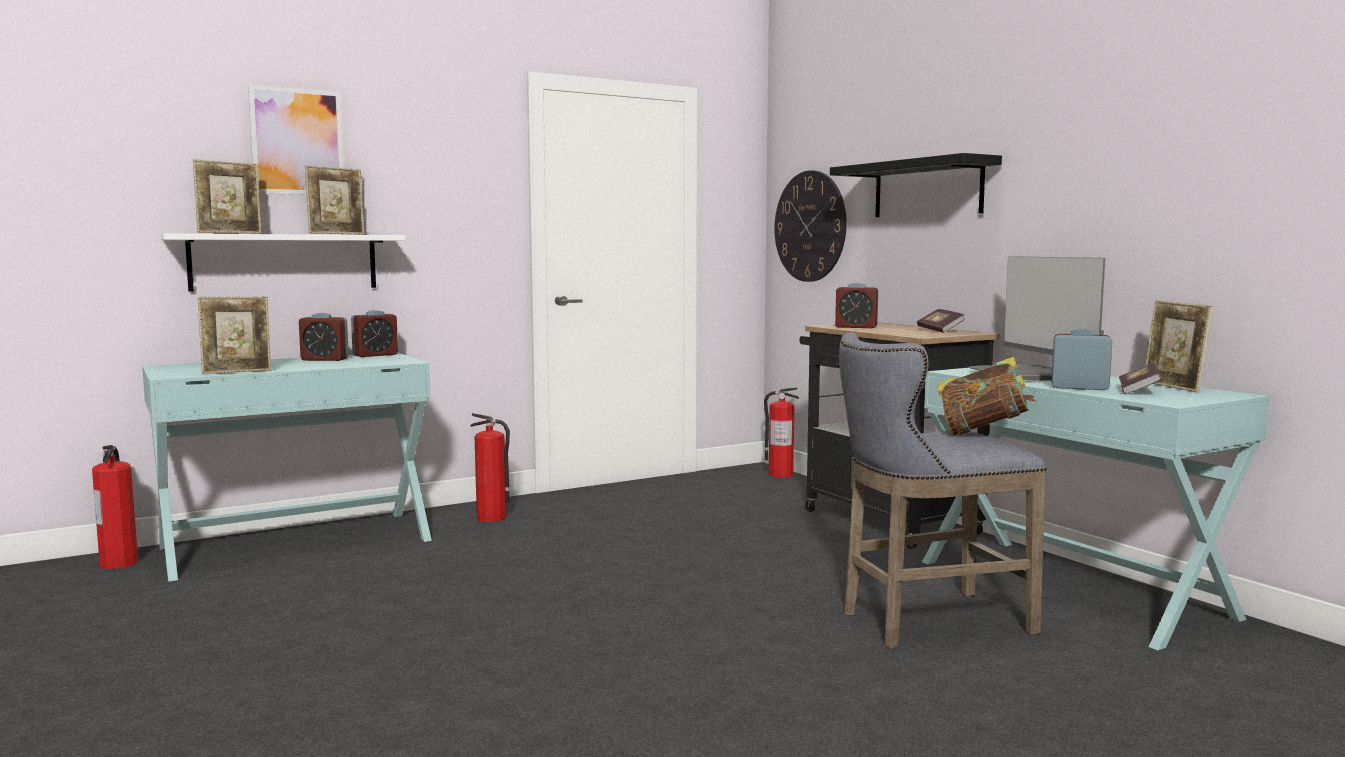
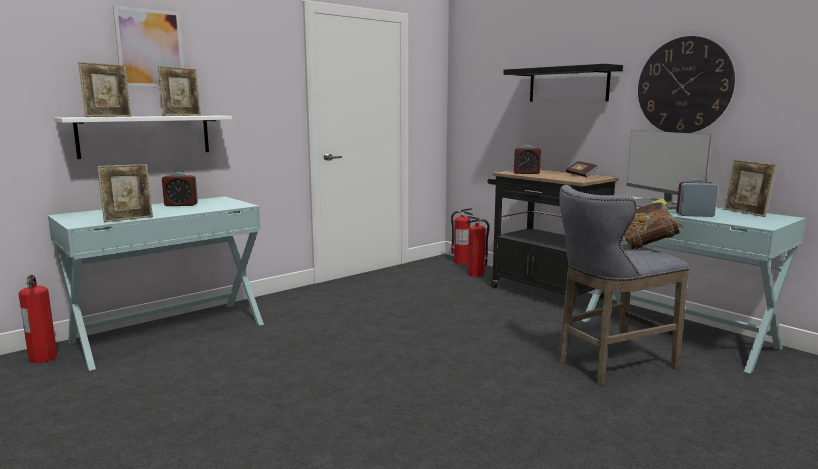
camera: 10 degrees left, 5 degrees up
(375, 355) = (213, 199): alarm clock -> none
(492, 518) = (295, 304): fire extinguisher -> fire extinguisher (476, 274)
(810, 226) = (480, 106): wall clock -> wall clock (684, 86)
(1138, 391) = (731, 217): book -> none

